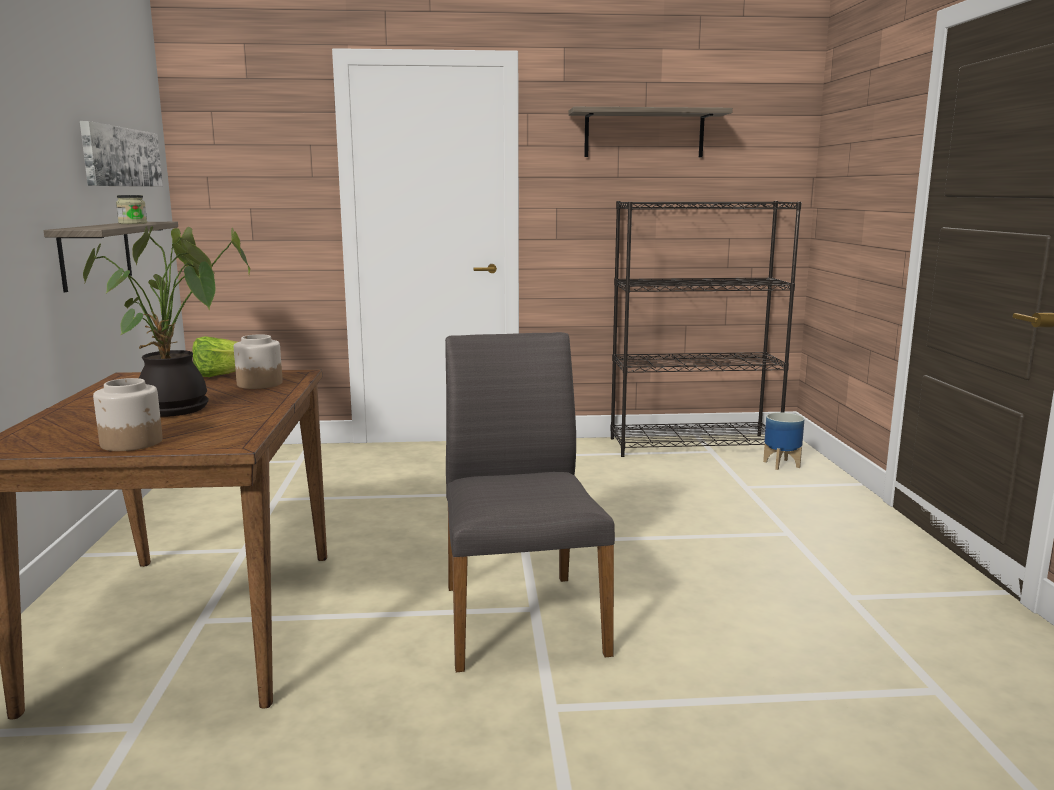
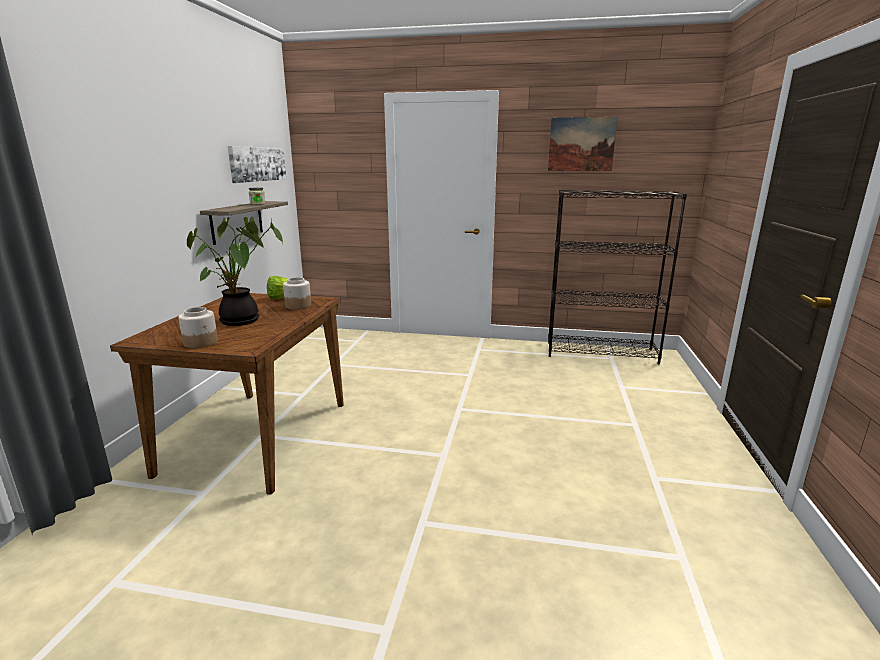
camera: 15 degrees right, 5 degrees up
(520, 618) = (432, 460): grey chair -> none
(644, 134) = (581, 144): shelf -> picture
(782, 464) = (656, 373): planter -> none

